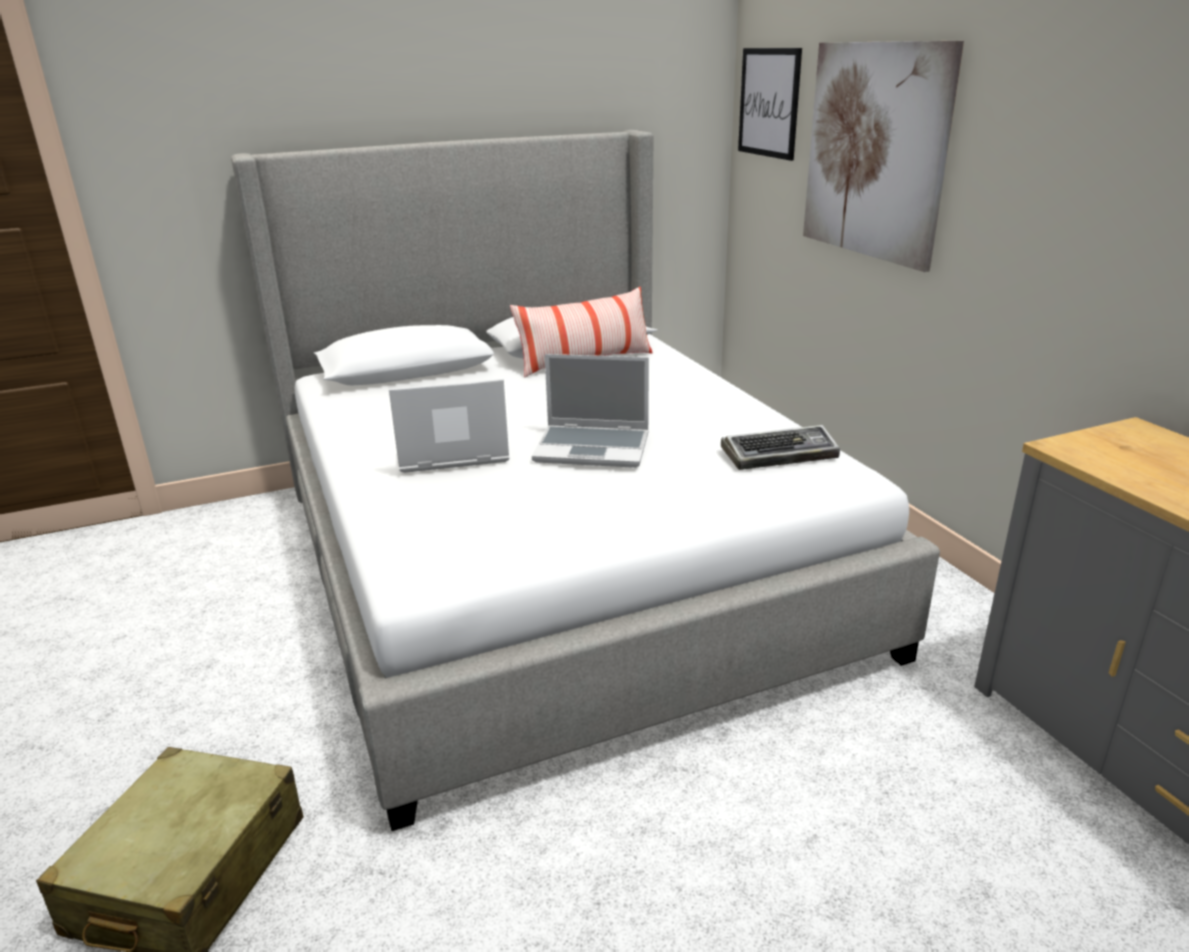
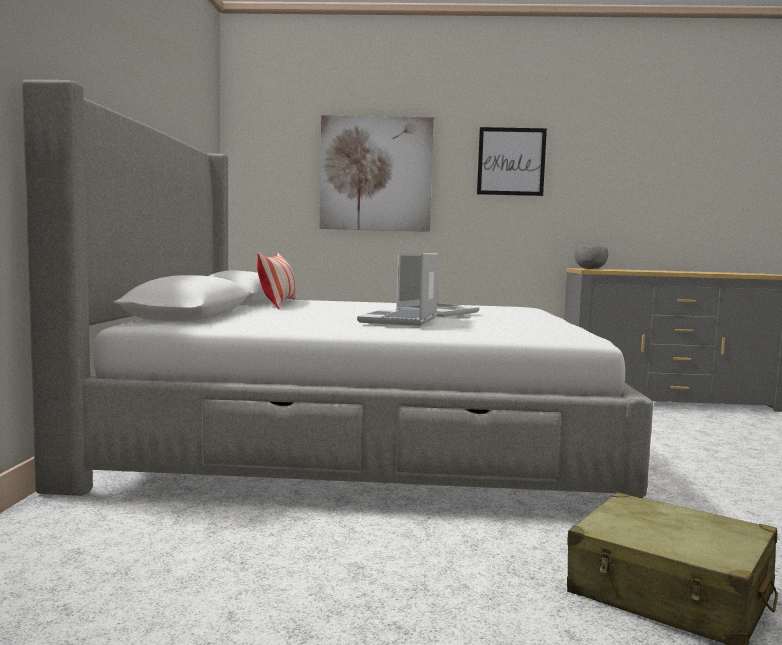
camera: 65 degrees left, 20 degrees down
(769, 103) = (267, 151): picture -> picture (511, 161)
(780, 455) = (487, 306): keyboard -> none
(1104, 443) = (590, 269): none -> grey bowl

